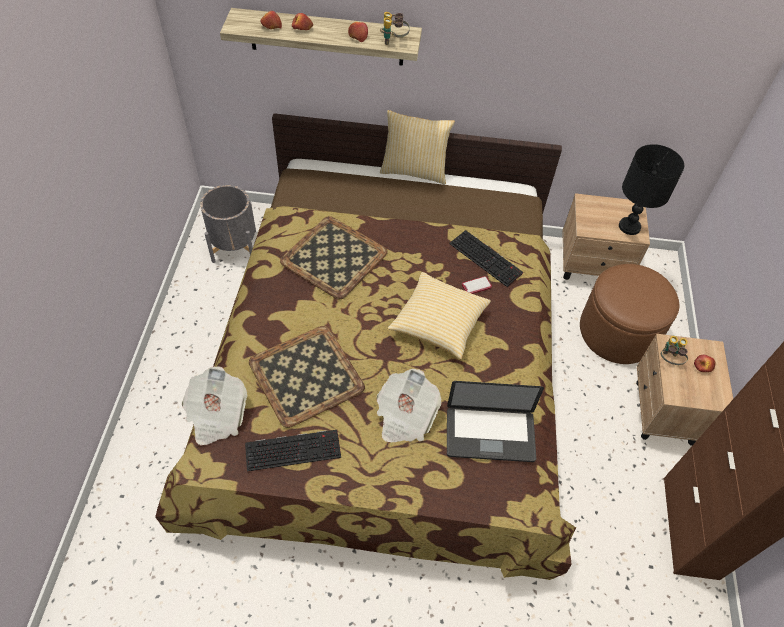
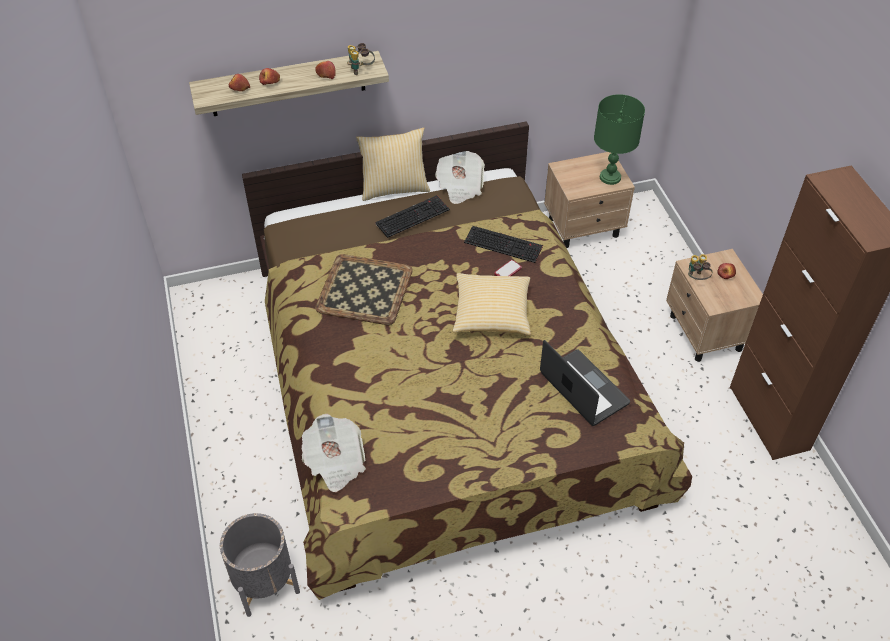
camera: 20 degrees left, 5 degrees down
(234, 246) = (229, 325): grey planter -> grey planter (264, 581)
(294, 449) = (422, 463): keyboard -> keyboard (412, 216)
(306, 376) = (398, 400): tray -> none
(405, 416) = (504, 400): newspaper -> newspaper (460, 186)
(490, 435) = (584, 388): laptop -> laptop turned 105 degrees counterclockwise
(618, 331) = (634, 278): brown ottoman -> none
(629, 226) = (610, 177): black table lamp -> green table lamp

